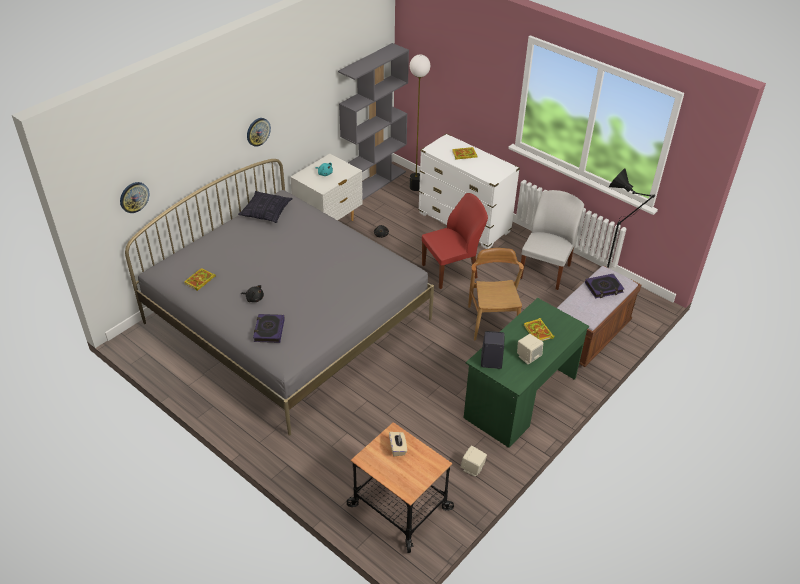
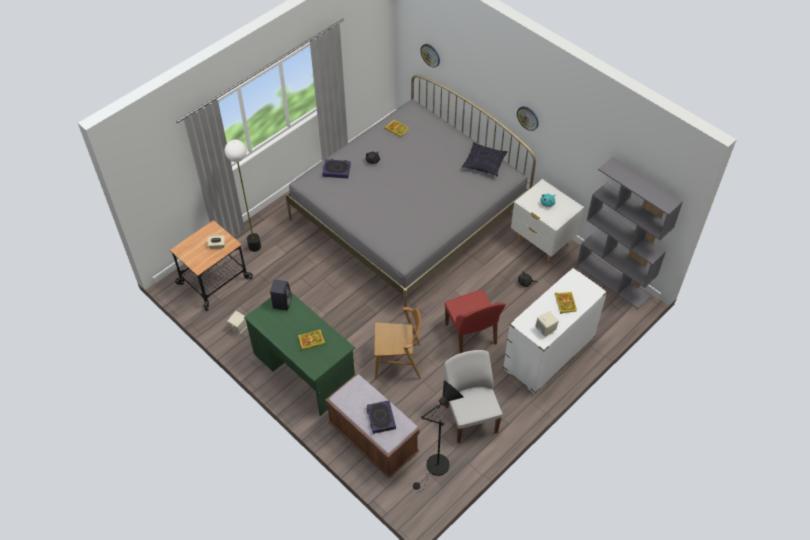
camera: 95 degrees right, 10 degrees up
(415, 187) = (609, 316): floor lamp -> floor lamp (255, 246)
(528, 357) = (283, 329): beige speaker -> beige speaker (545, 330)
(545, 271) = (470, 418): white chair -> white chair turned 135 degrees counterclockwise

